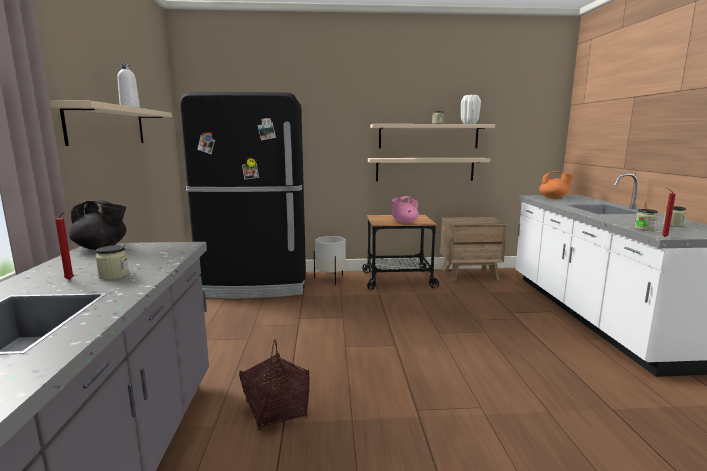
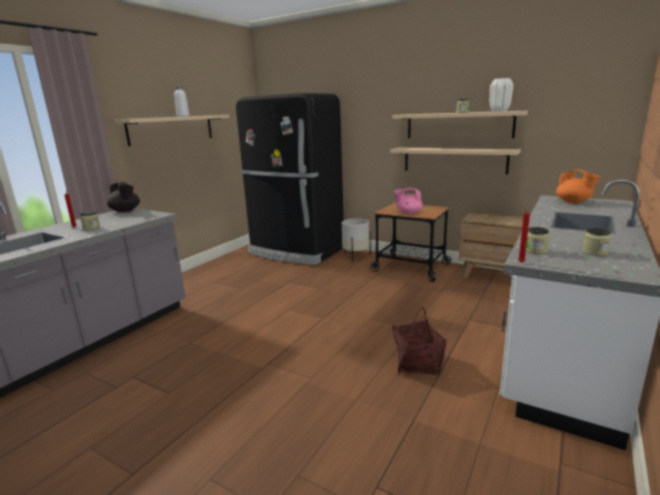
camera: 35 degrees right, 5 degrees up
(276, 410) = (195, 334): basket -> basket (417, 363)

